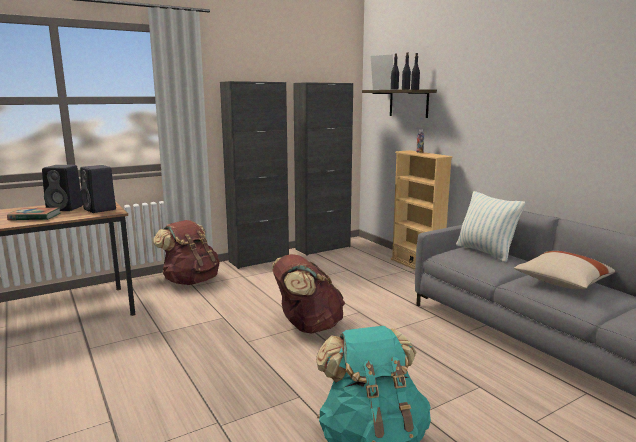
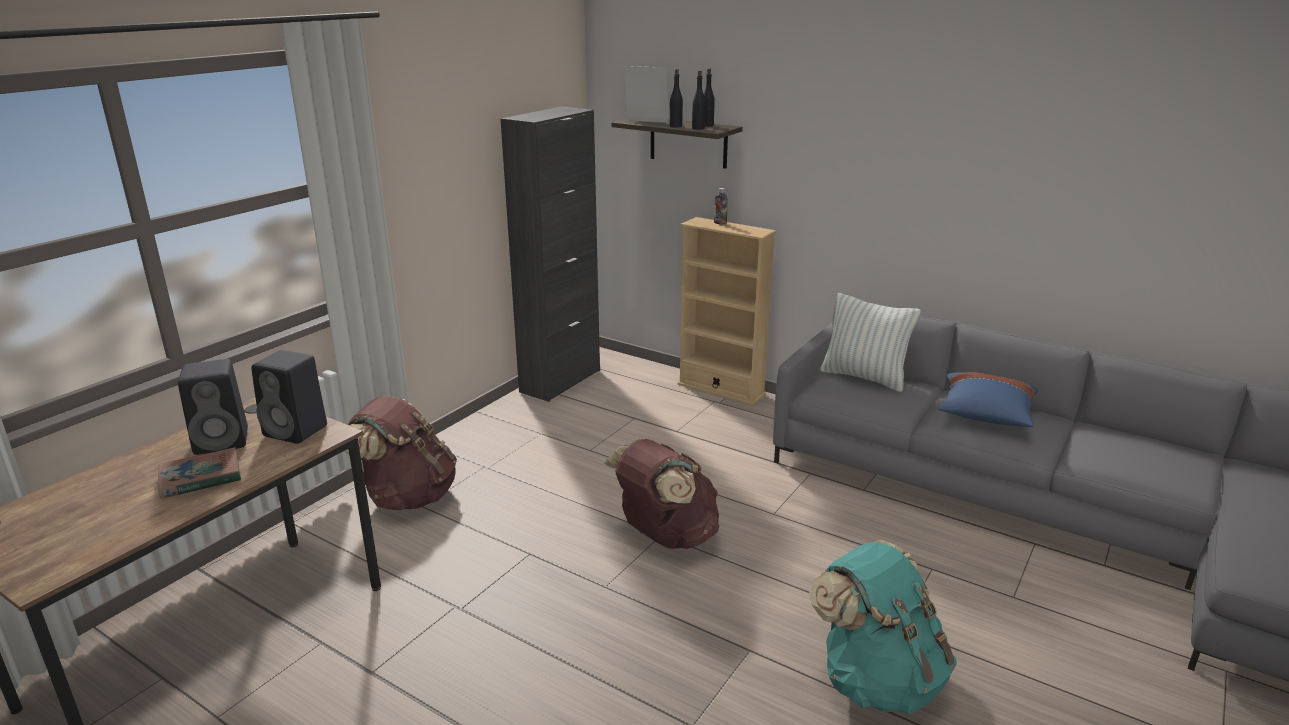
camera: 25 degrees left, 10 degrees up
(259, 260) = (480, 427): black cabinet -> none
(561, 283) = (985, 415): beige pillow -> blue pillow

